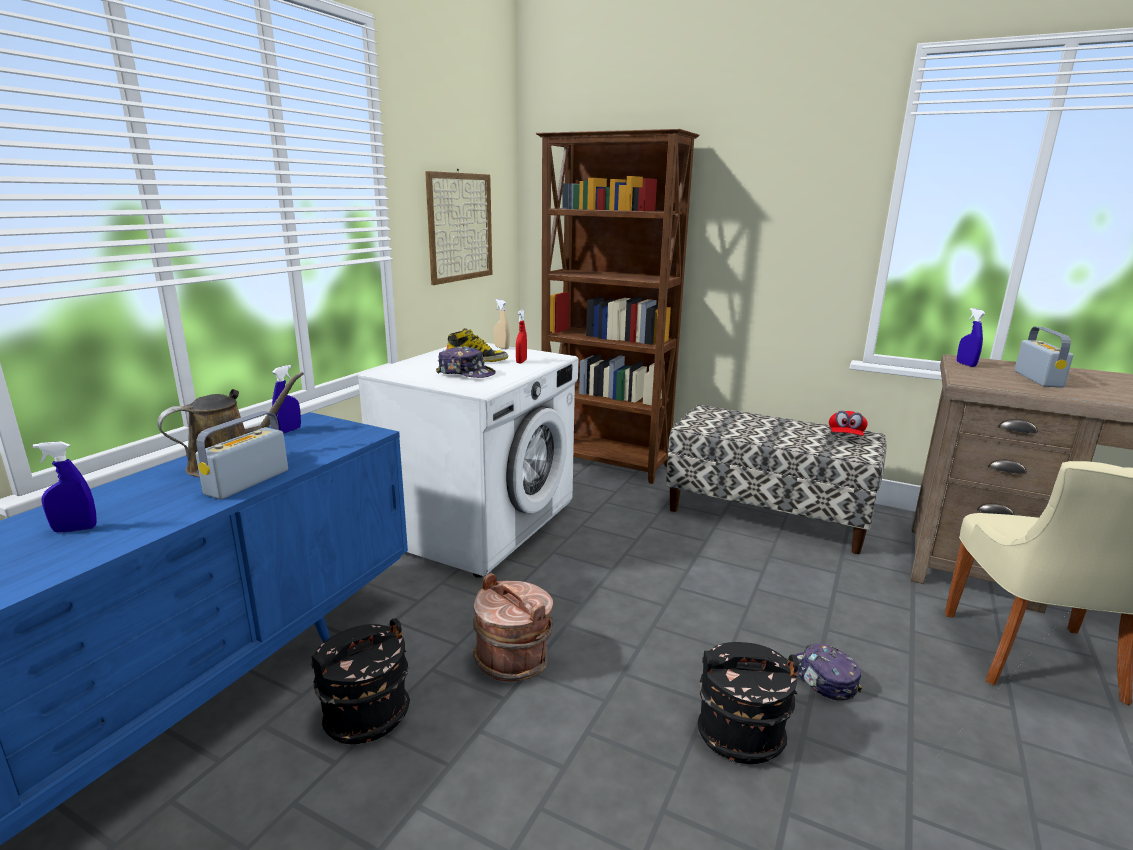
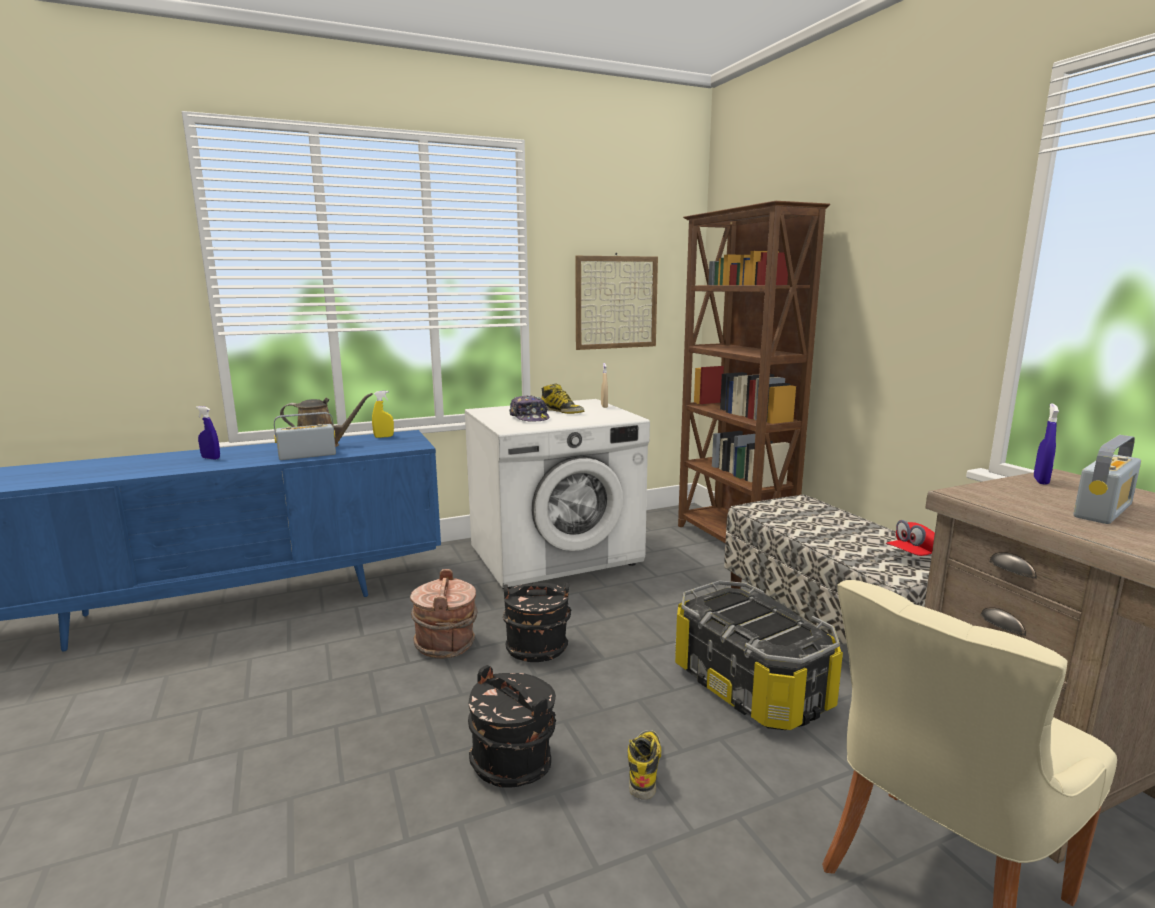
camera: 40 degrees right, 5 degrees down
(289, 430) = (384, 437): blue spray bottle -> yellow spray bottle
(366, 715) = (333, 635): black bucket -> black bucket (537, 648)
(521, 361) = (591, 417): red spray bottle -> none
(786, 579) = (751, 686): none -> storage box
(821, 679) = (644, 767): cap -> boot

